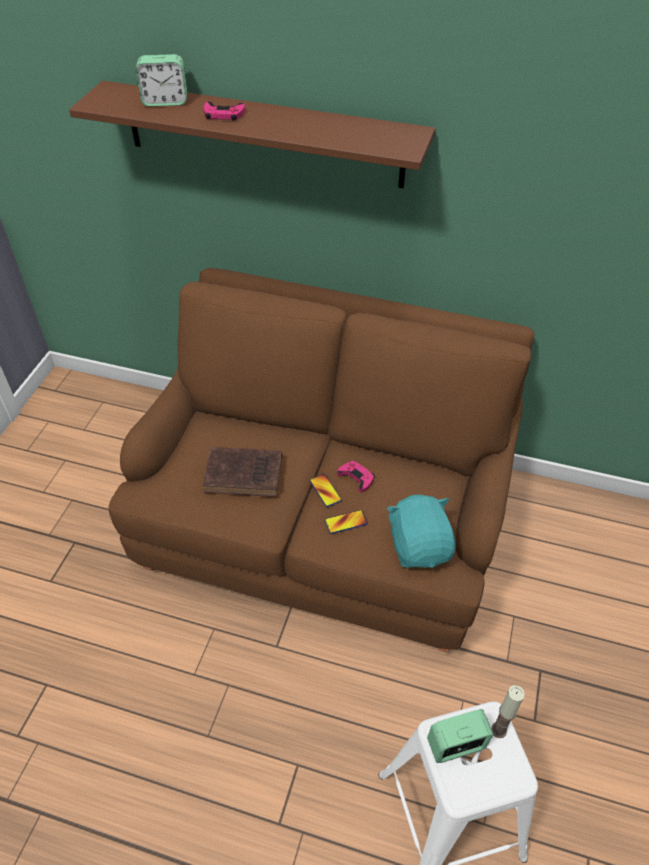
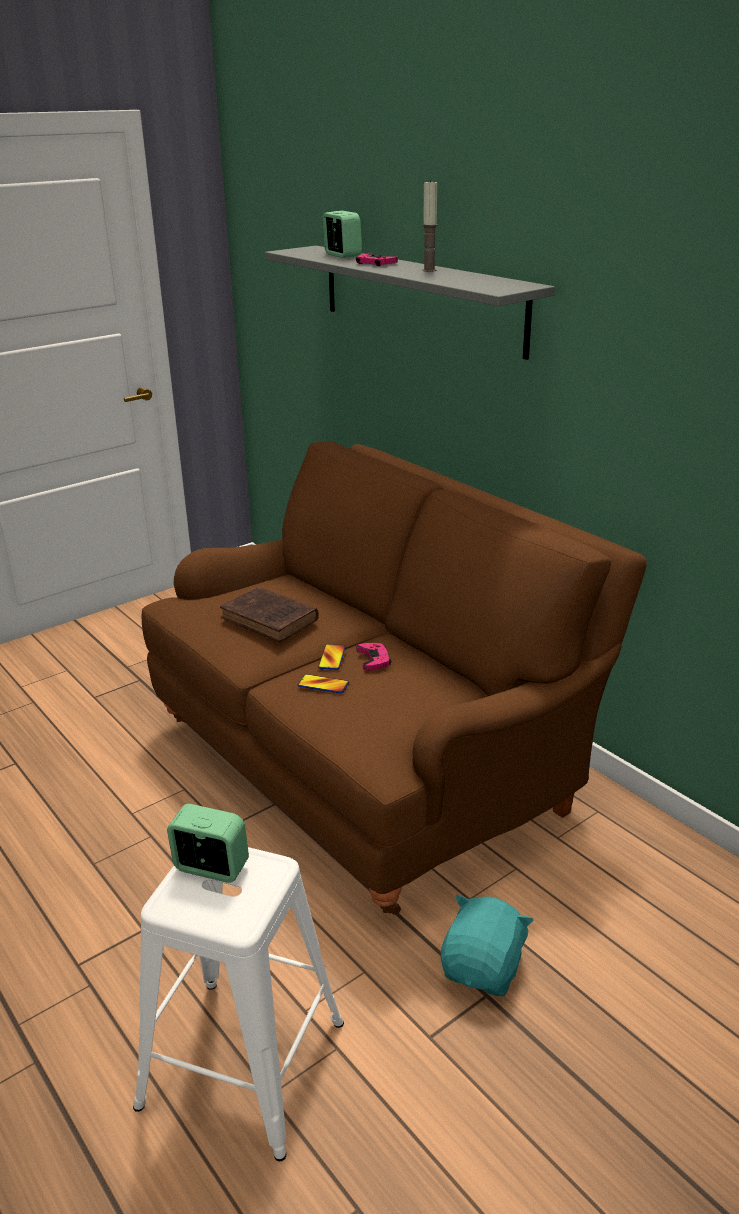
camera: 35 degrees right, 20 degrees down
(165, 101) = (342, 255): alarm clock -> alarm clock turned 150 degrees counterclockwise
(263, 135) = (420, 298): brown shelf -> grey shelf
(420, 546) = (375, 729): turquoise plush toy -> turquoise plush toy (484, 968)
(498, 730) = (267, 879): candle -> candle (429, 270)

